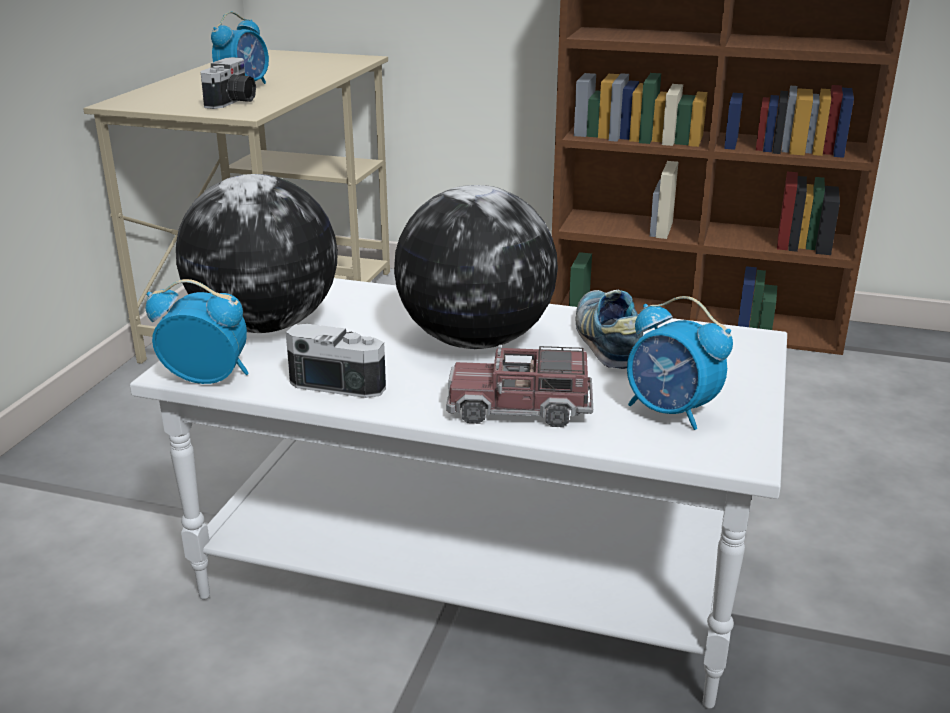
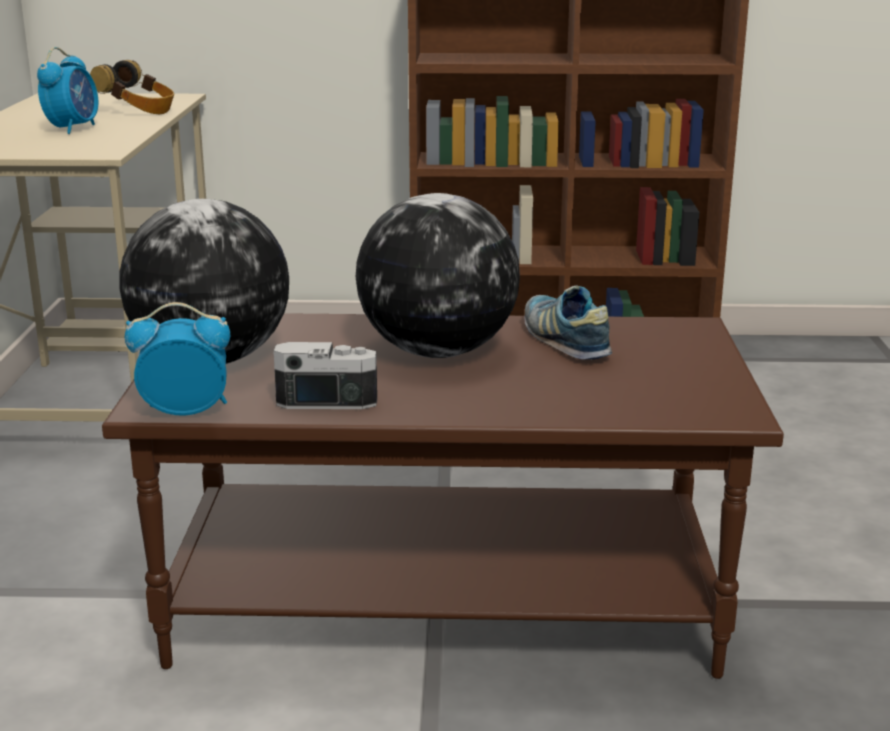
camera: 15 degrees left, 5 degrees down
(233, 102) = (76, 144): camera -> none
(314, 72) = (138, 111): none -> headphones
(471, 574) = (441, 603): white coffee table -> brown coffee table
(519, 408) = (518, 401): toy truck -> none
(670, 412) = (657, 389): alarm clock -> none

